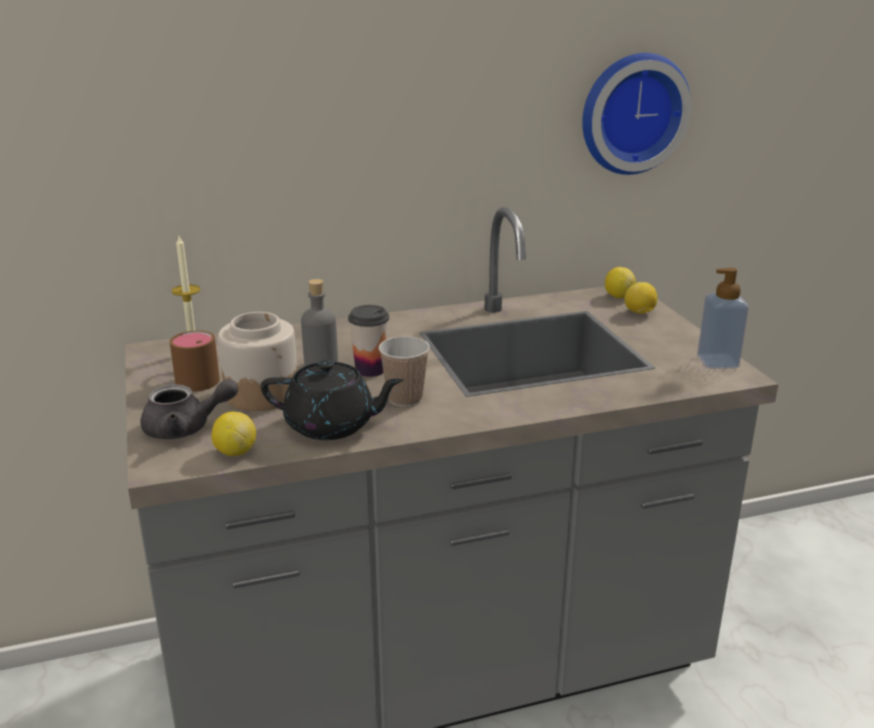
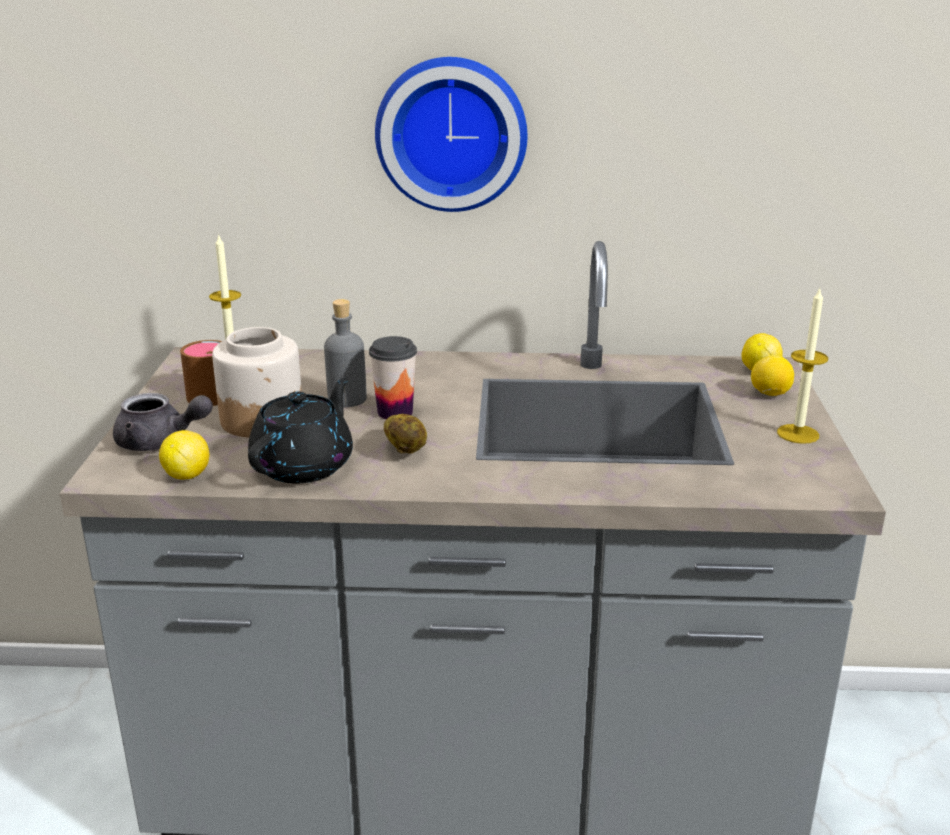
camera: 20 degrees right, 0 degrees up
(331, 425) = (304, 465): black teapot -> black teapot turned 90 degrees counterclockwise
(405, 399) = (405, 450): cup -> potato
(631, 113) = (802, 138): wall clock -> wall clock (451, 133)
(680, 338) = (798, 434): none -> candle
(717, 362) = (823, 470): soap dispenser -> none

